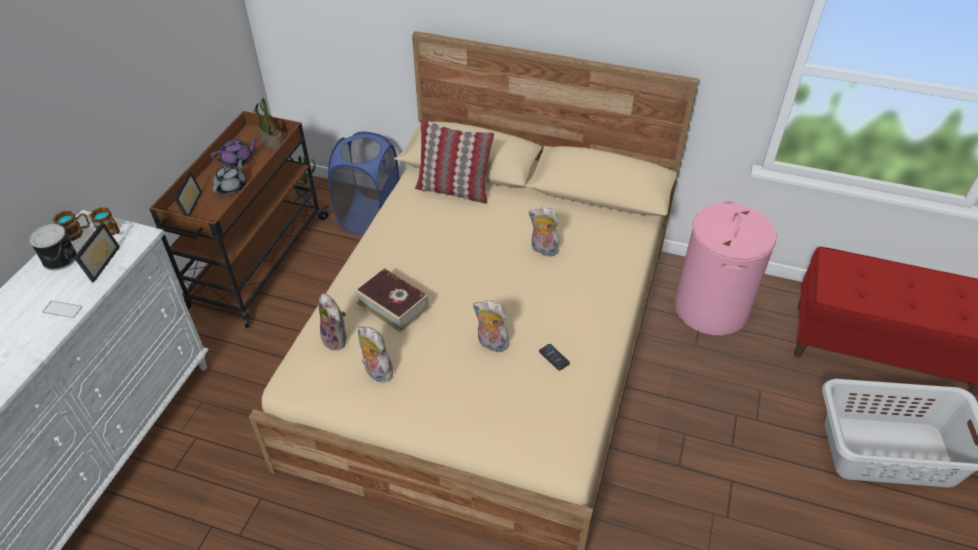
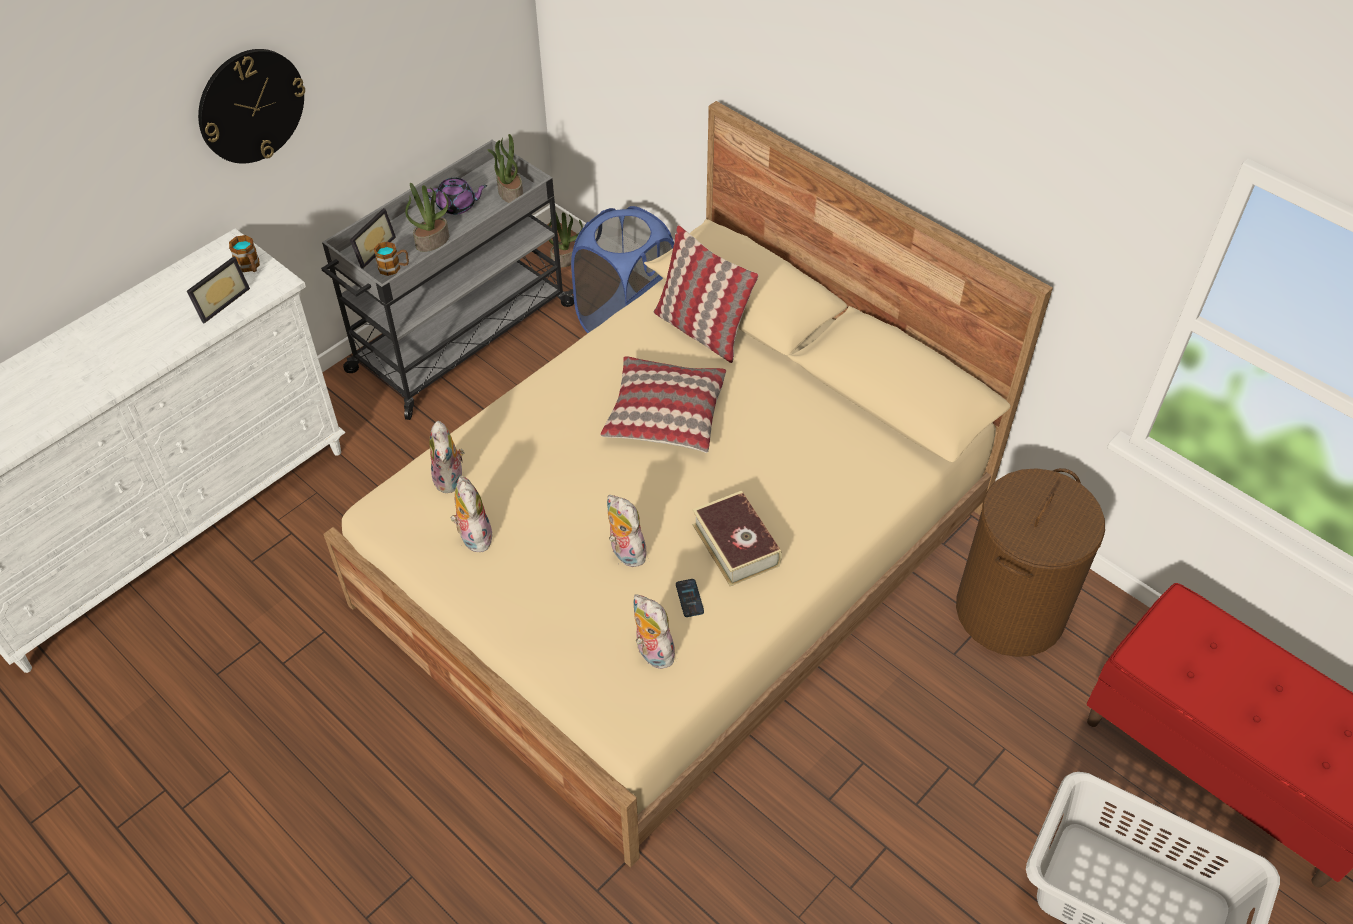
camera: 25 degrees right, 5 degrees up
(61, 259) = (185, 283): can -> none
(62, 309) = (160, 345): phone -> none
(74, 104) = (251, 106): none -> wall clock
(77, 233) = (216, 256): mug -> mug (394, 268)
(232, 187) = (432, 241): grey teapot -> potted plant
(257, 263) = (460, 339): brown cart -> grey cart
(392, 305) = (535, 460): book -> book (736, 545)
(462, 248) = (664, 415): none -> pillow
(543, 250) = (765, 453): plush toy -> plush toy (651, 652)
(710, 308) = (1009, 610): pink laundry basket -> brown laundry basket

